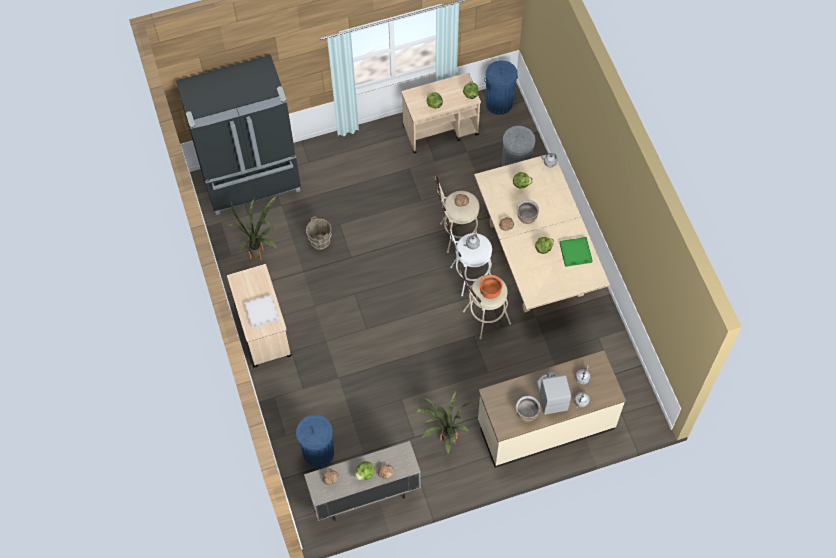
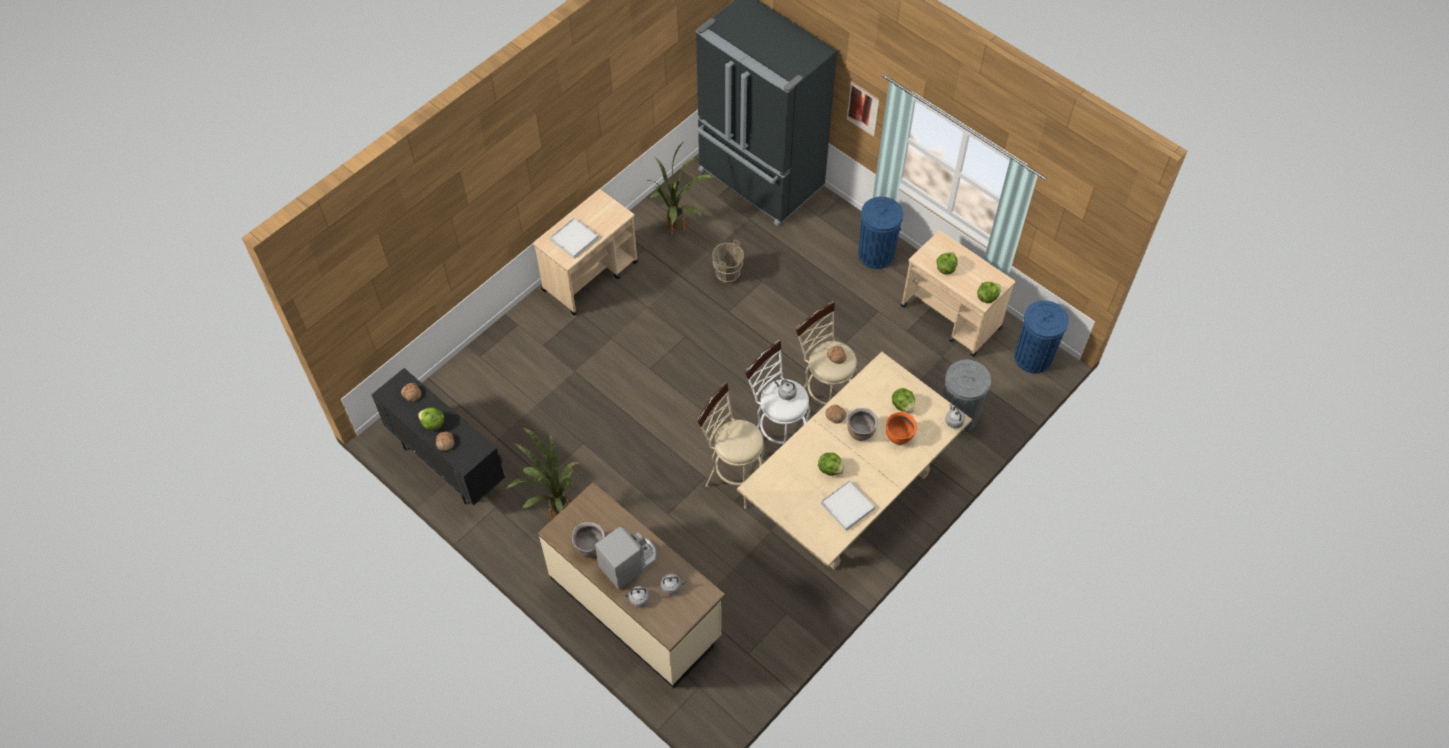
camera: 60 degrees right, 5 degrees down
(303, 72) = (863, 109): none -> picture
(318, 452) = (476, 395): blue trash can -> blue trash can (876, 254)
(365, 496) = (448, 464): beige cabinet -> black cabinet
(490, 292) = (736, 441): orange cooking pot -> orange cooking pot (899, 436)
(575, 252) = (847, 506): green tray -> white tray

